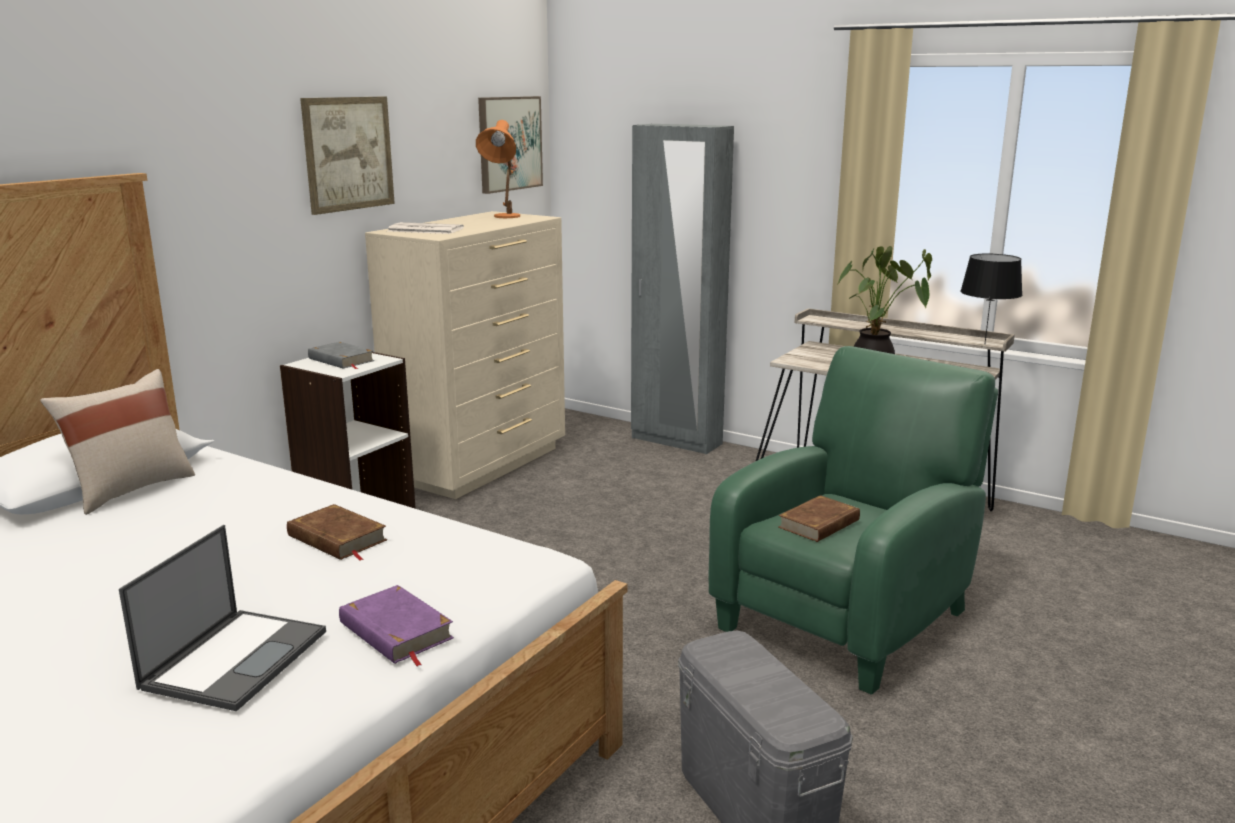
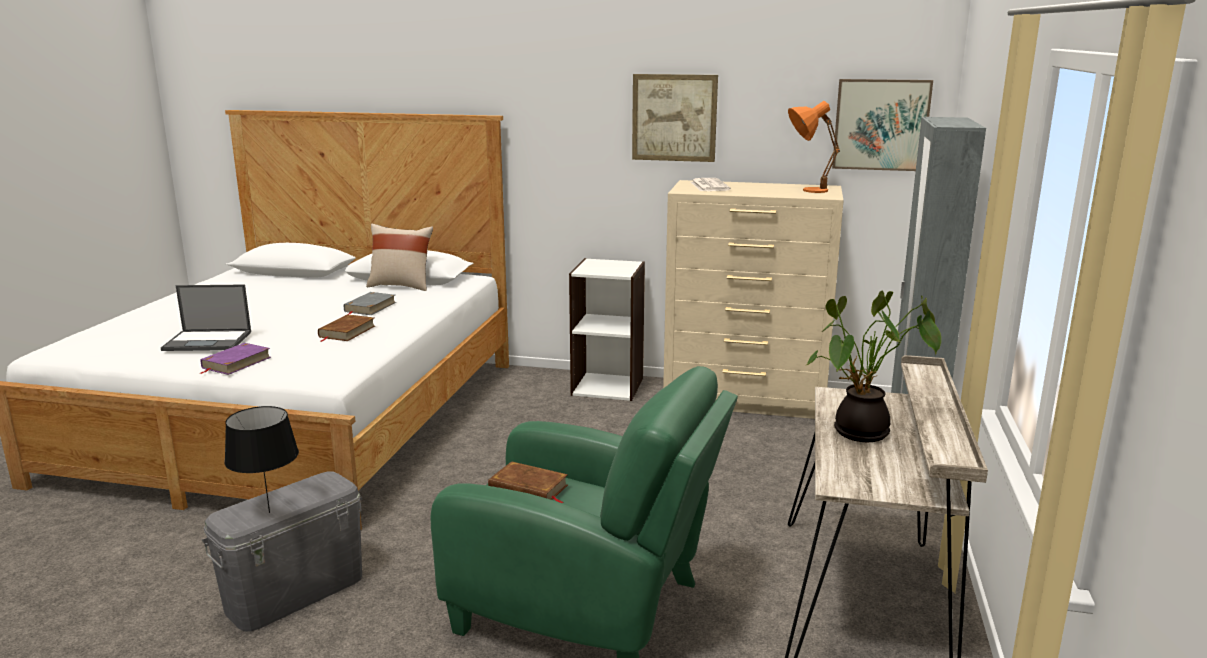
camera: 70 degrees right, 0 degrees up
(341, 360) = (610, 266): grey book -> grey book (370, 307)
(985, 344) = (933, 460): black table lamp -> black table lamp (270, 513)

